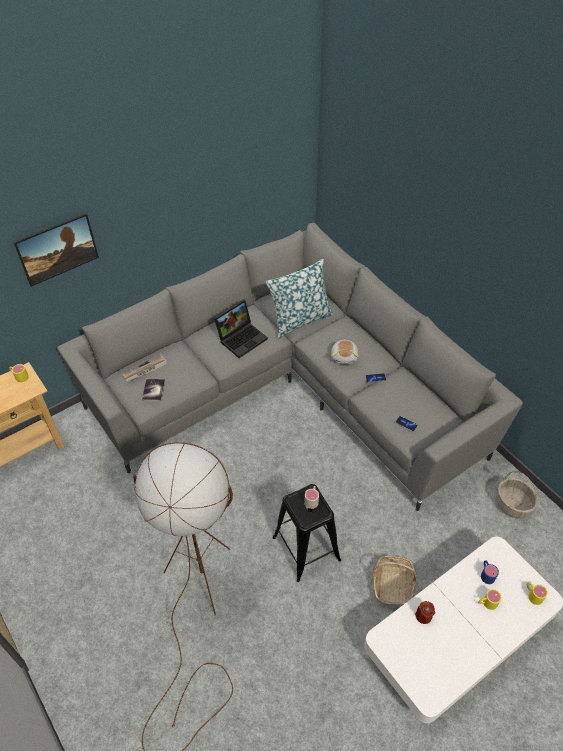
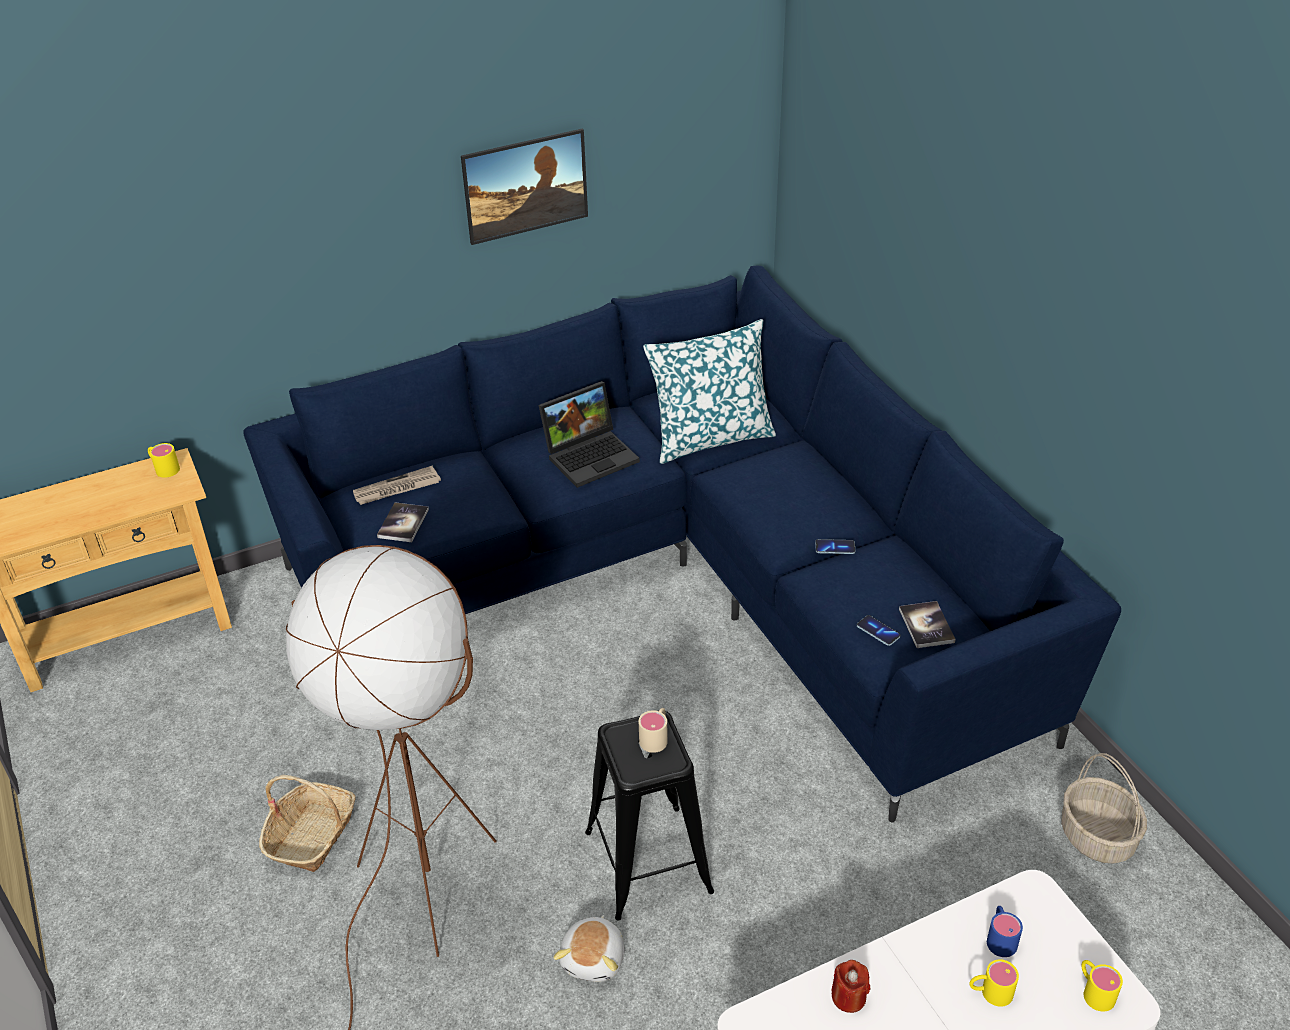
camera: 10 degrees right, 10 degrees down
(61, 260) = (266, 256): picture -> picture (527, 208)
(290, 390) = (681, 579): grey sofa -> blue sofa
(344, 357) = (781, 505): plush toy -> plush toy (594, 959)
(393, 584) = (811, 952): basket -> basket (312, 836)
(428, 418) = (926, 626): none -> book

